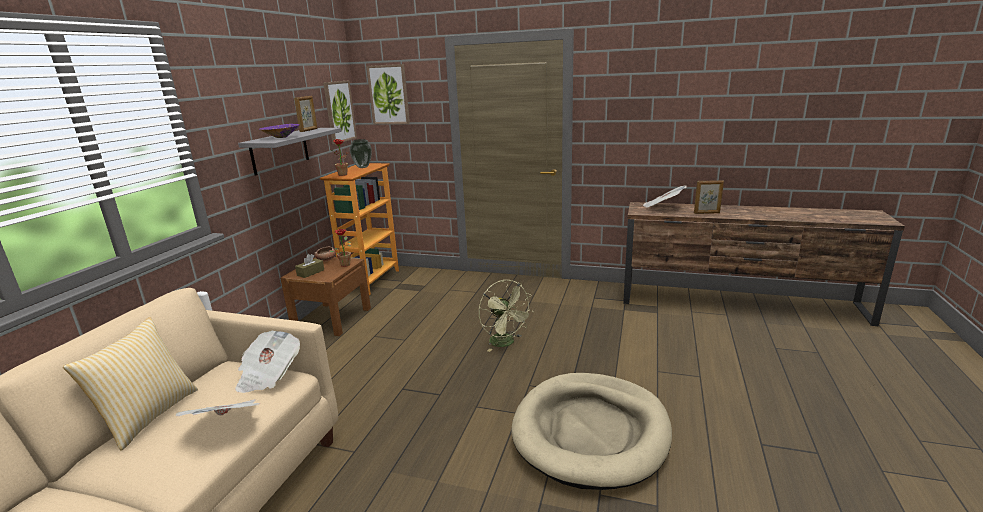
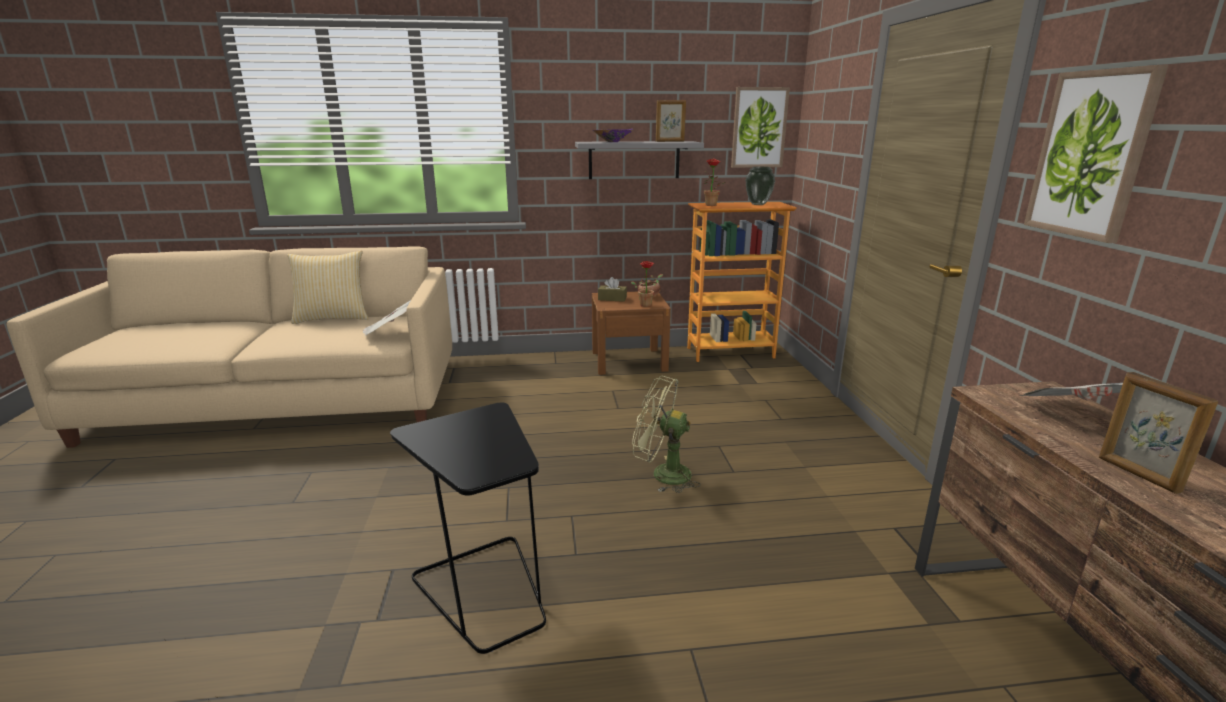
camera: 65 degrees right, 0 degrees up
(228, 423) = (318, 339): newspaper -> none
(389, 94) = (823, 109): picture -> picture (1091, 154)
(506, 343) = (662, 474): green fan -> green fan turned 75 degrees clockwise
(591, 432) = (485, 592): beige dog bed -> black side table

